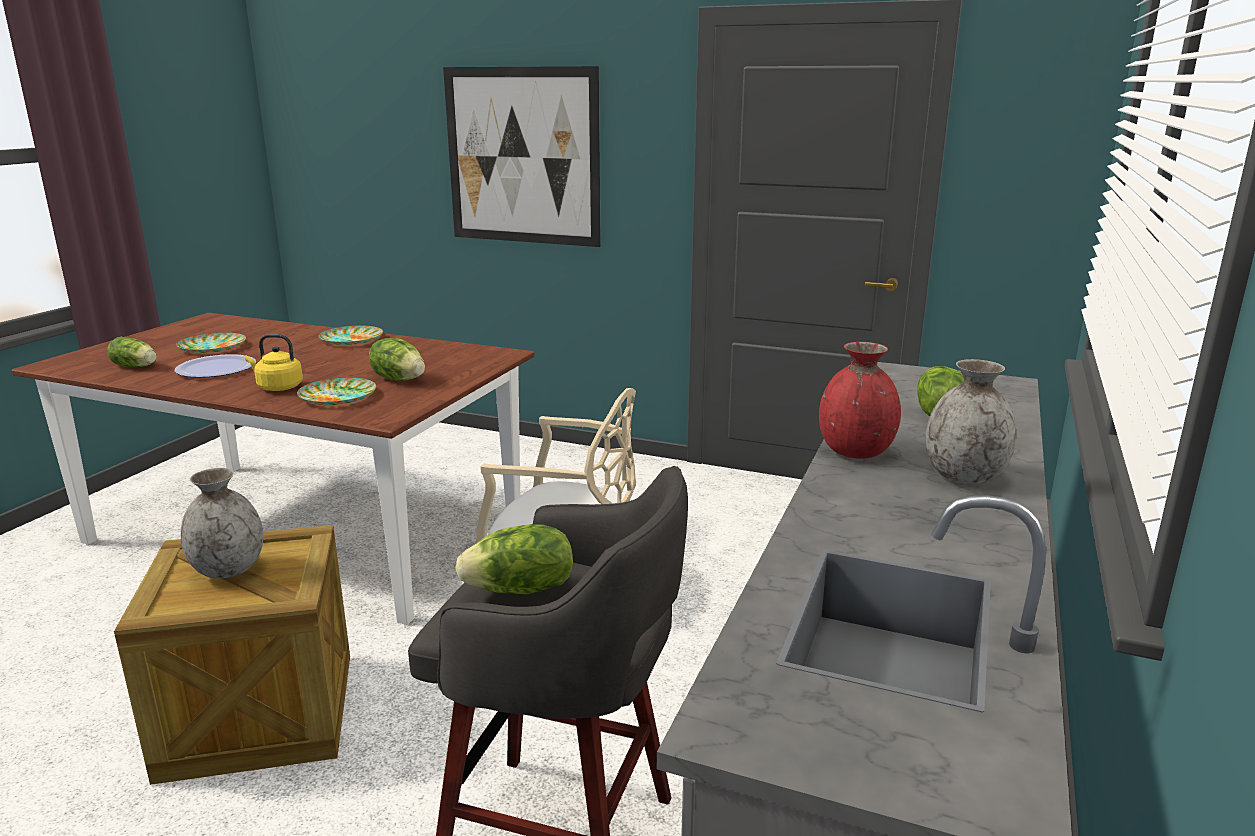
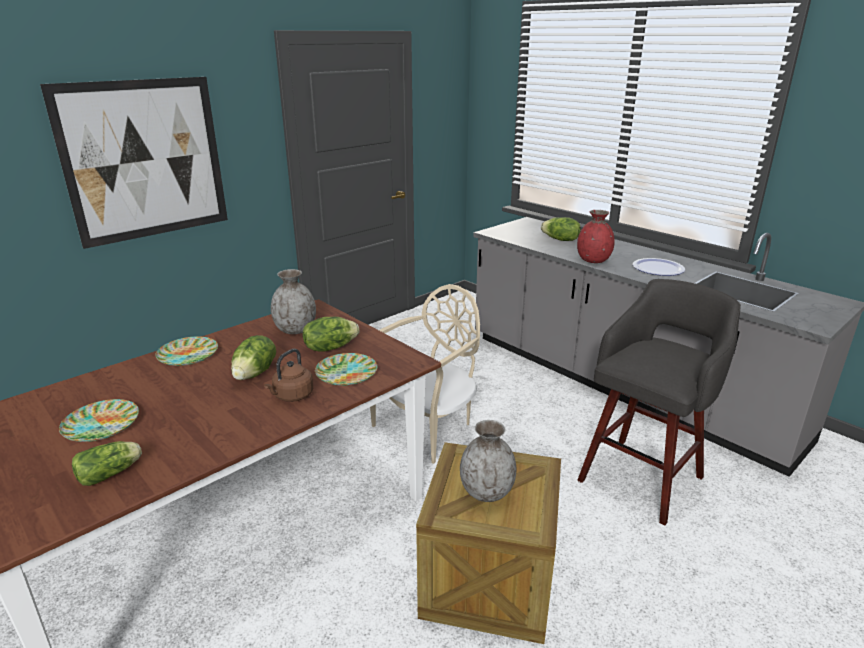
camera: 65 degrees left, 5 degrees up
(216, 368) = (190, 424): plate -> plate (658, 268)
(278, 387) = (292, 396): yellow kettle -> brown kettle
(521, 590) = (657, 361): lettuce -> lettuce (255, 373)
(963, 476) = (627, 252): grey vase -> grey vase (295, 330)

